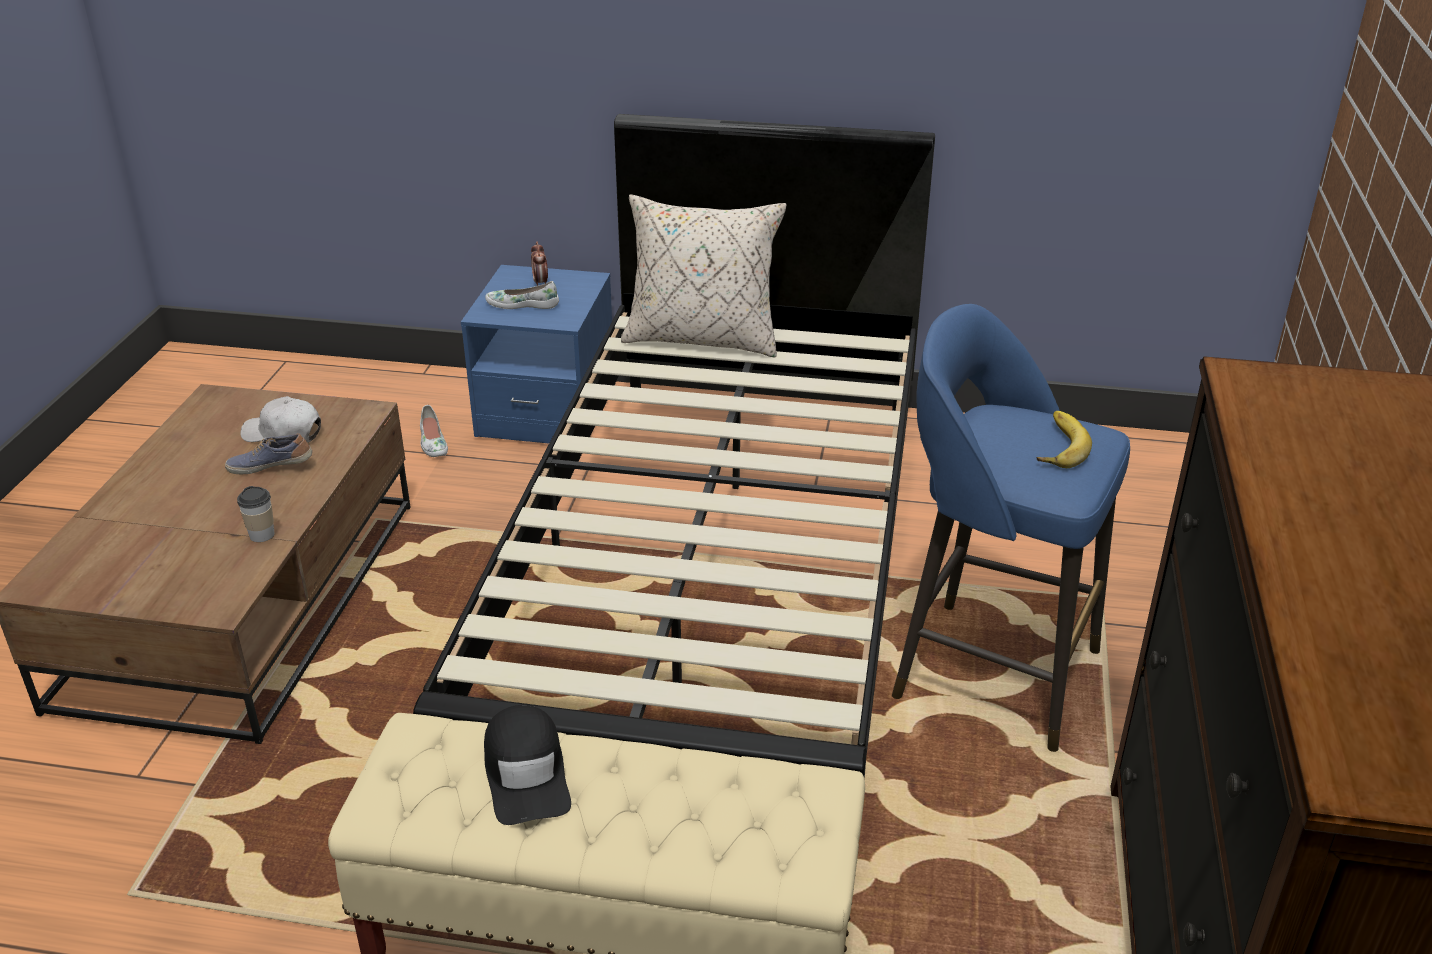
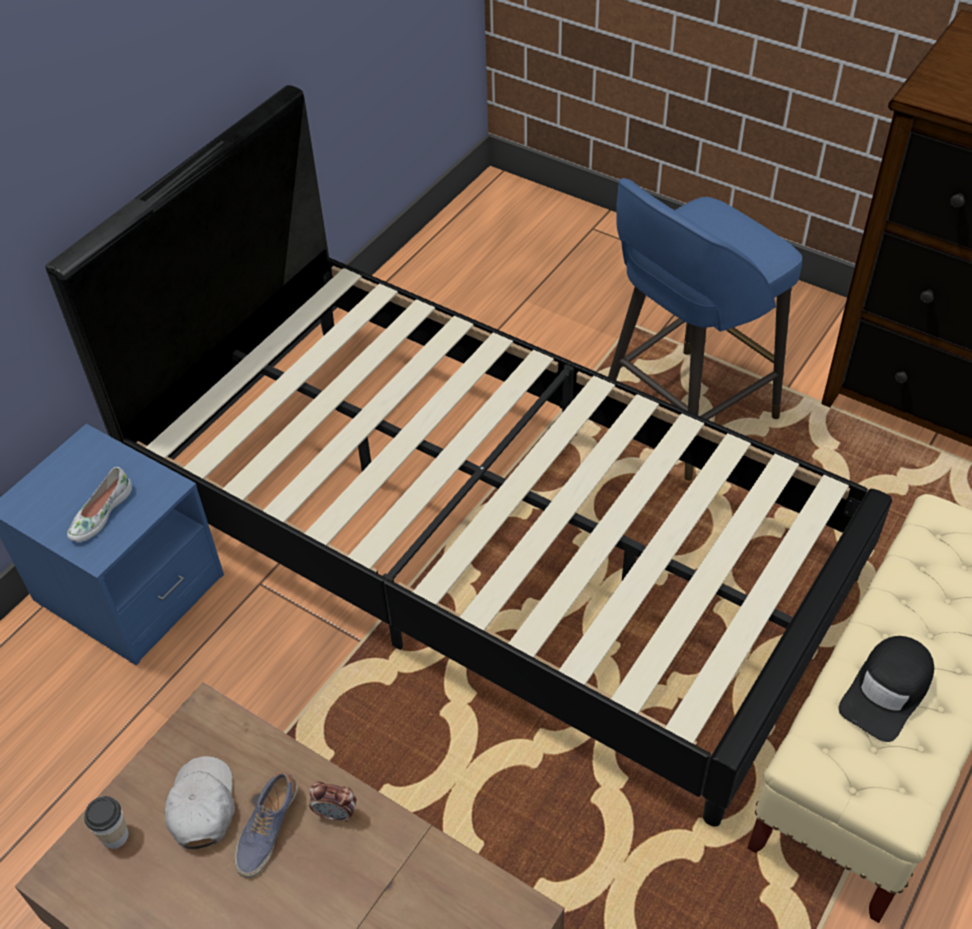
camera: 65 degrees left, 15 degrees up
(262, 535) = (404, 857): cup -> cup (115, 836)
(283, 434) = (202, 807): white cap -> white cap turned 135 degrees clockwise
(432, 442) = (116, 708): white shoe -> none
(527, 774) = (887, 692): black cap -> black cap turned 120 degrees clockwise
(540, 283) = (62, 486): alarm clock -> alarm clock (336, 813)
(702, 338) = (241, 399): beige pillow -> none
(1056, 445) = (719, 232): banana -> none

